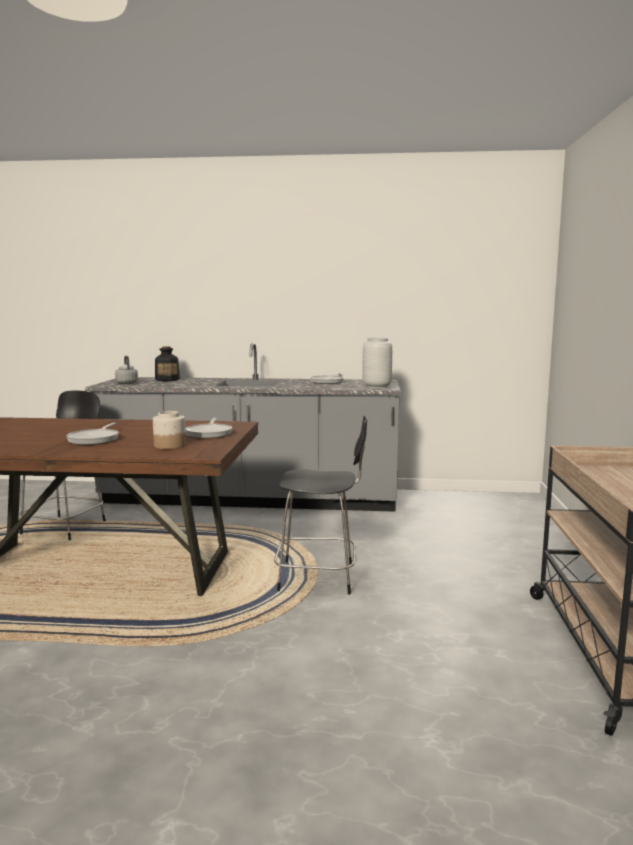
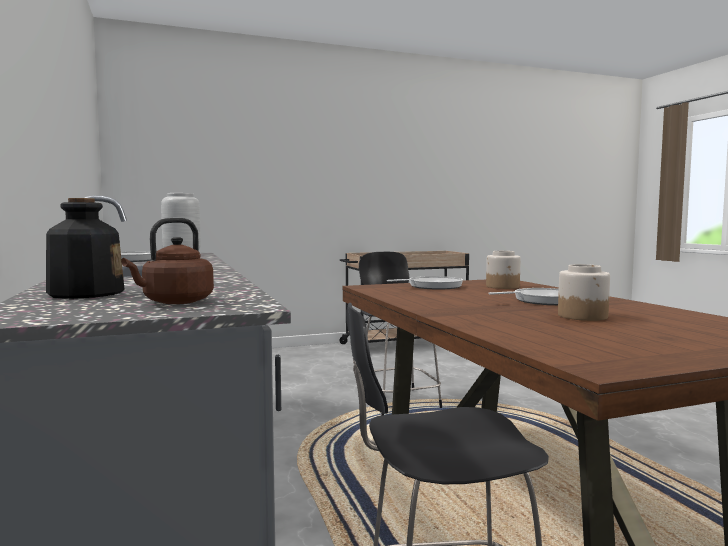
camera: 115 degrees left, 5 degrees down
(45, 434) = (582, 316): none -> jar
(126, 383) = (174, 302): grey kettle -> brown kettle

